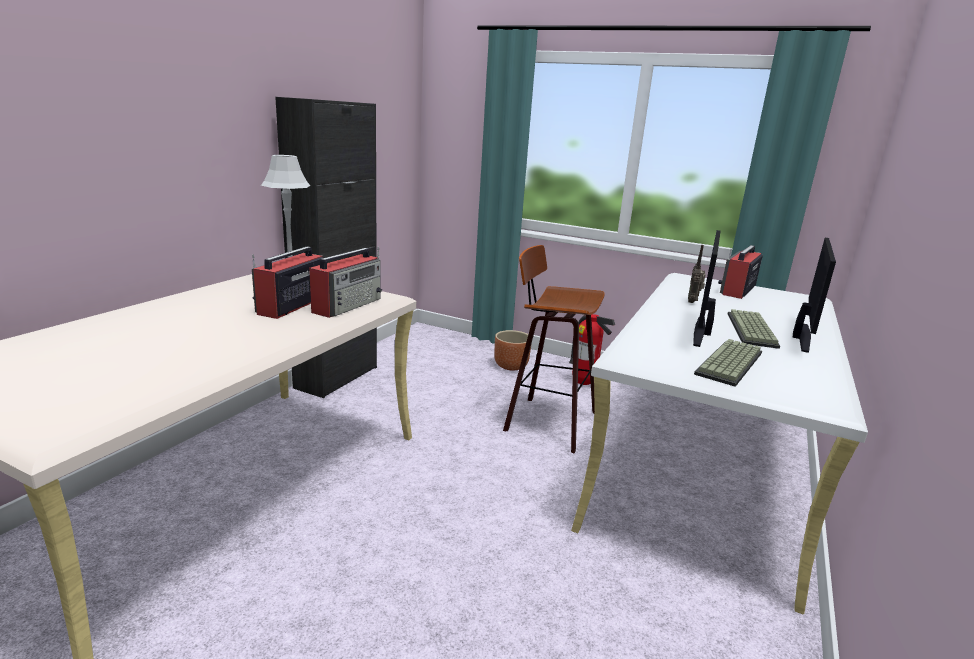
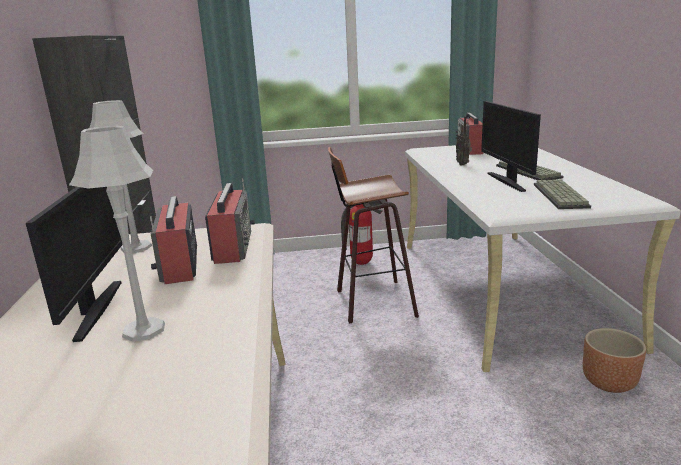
camera: 30 degrees left, 0 degrees up
(189, 338) = (144, 329): none -> grey table lamp
(511, 366) = (292, 270): brown planter -> brown planter (609, 382)
(801, 337) = (558, 167): monitor -> monitor (95, 309)

